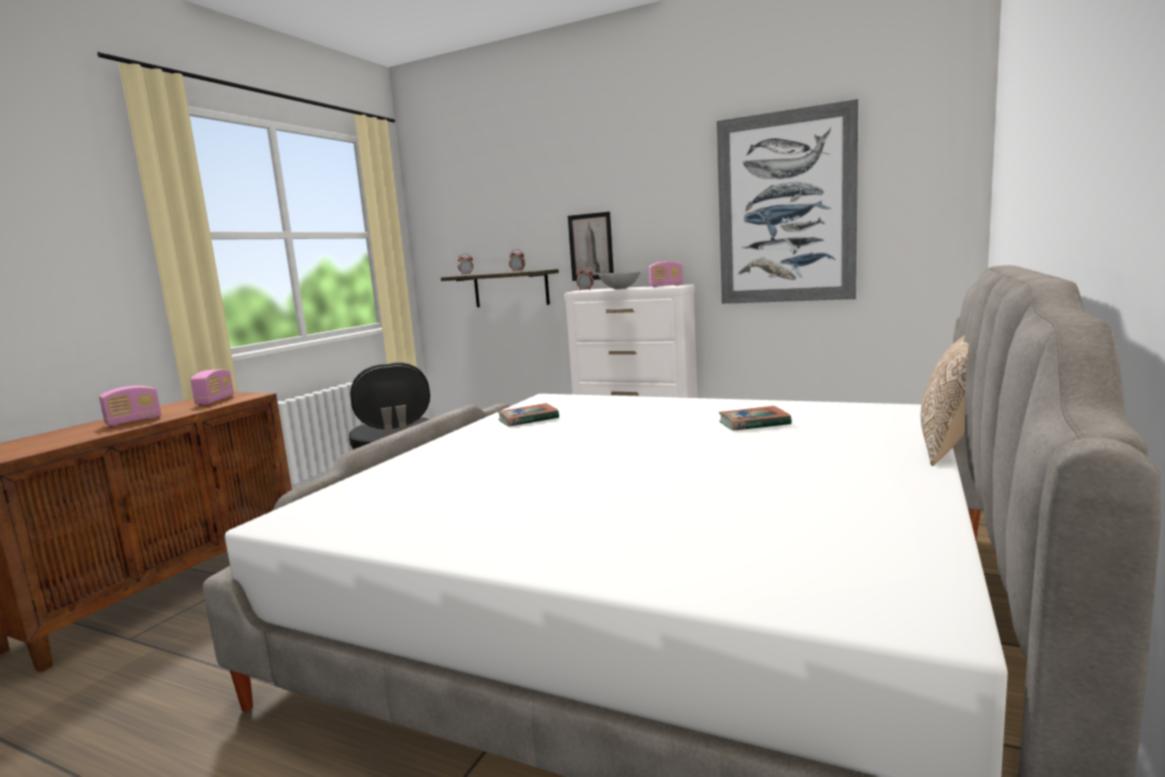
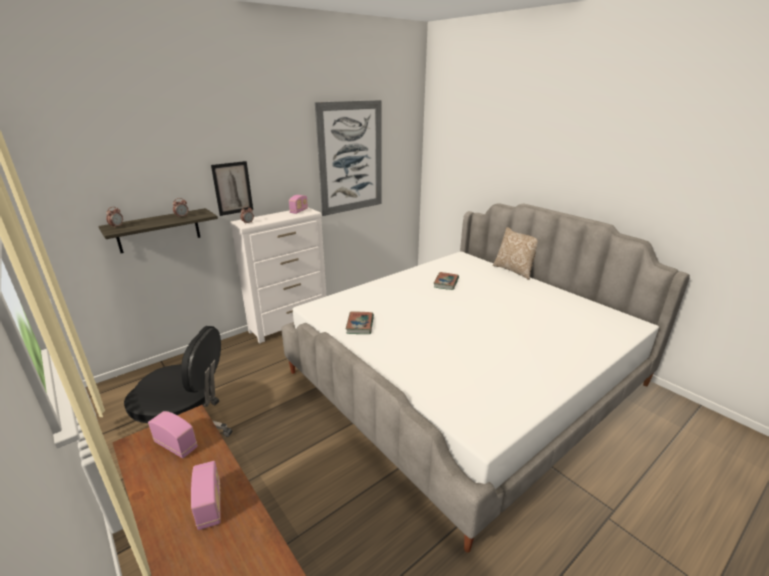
camera: 65 degrees left, 15 degrees up
(619, 289) = (274, 218): grey bowl -> none

